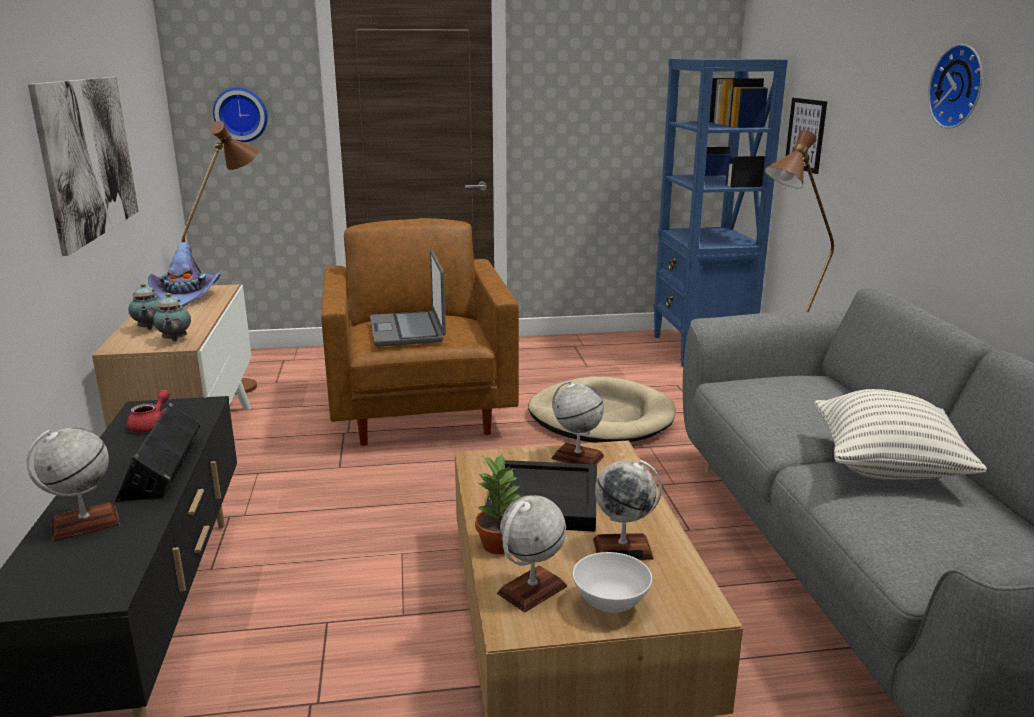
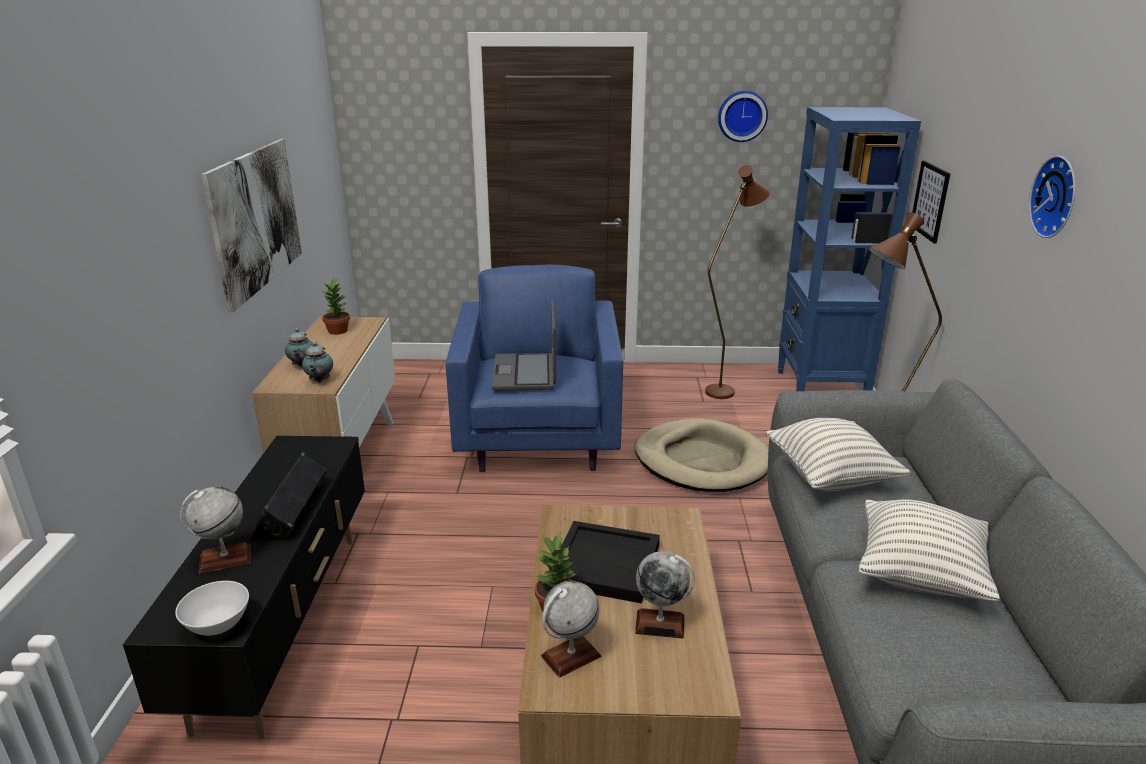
camera: 10 degrees right, 5 degrees up
(152, 425) = (291, 463): red teapot -> none
(186, 297) = (338, 331): purple hat -> potted plant
(241, 114) = (400, 152): wall clock -> wall clock (742, 116)
(249, 383) = (396, 397): brown floor lamp -> brown floor lamp (725, 388)
(421, 411) = (539, 439): brown armchair -> blue armchair
(577, 457) = (648, 522): globe -> none
(611, 605) = (633, 680): white bowl -> white bowl (219, 627)
(762, 395) = (830, 477): none -> pillow

